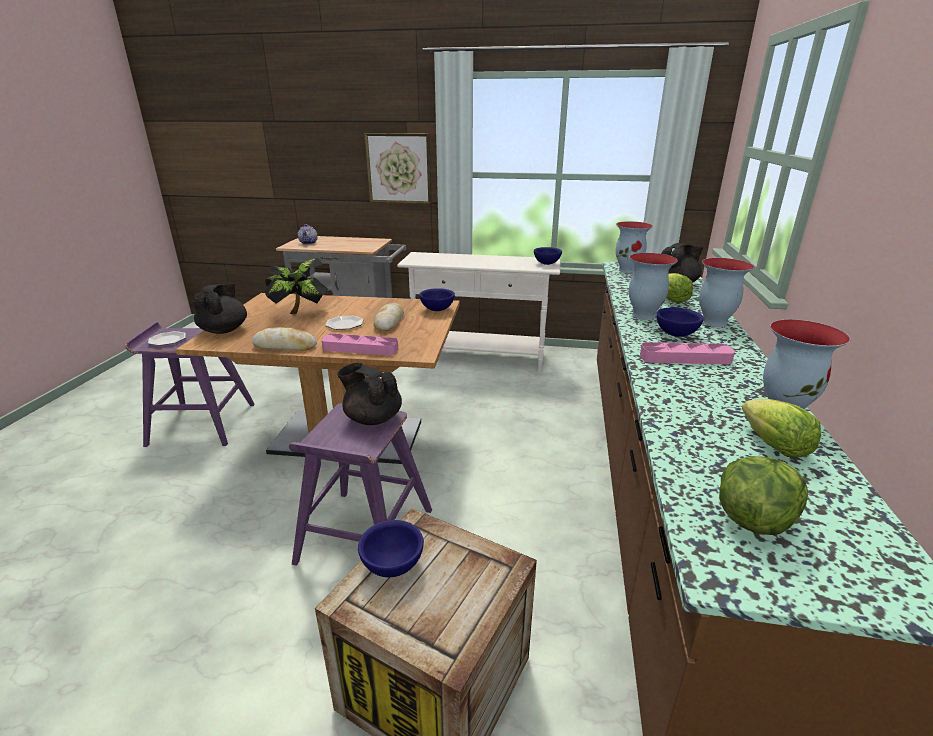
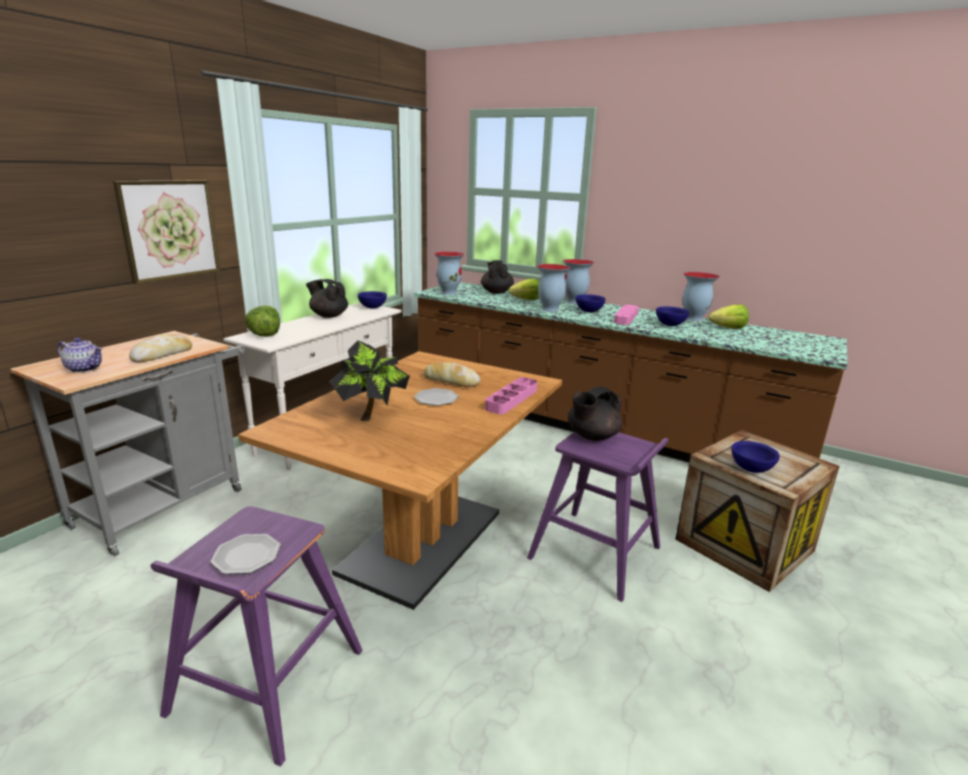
camera: 70 degrees left, 5 degrees down
(224, 330) = (385, 461): black teapot -> black teapot (328, 316)
(285, 346) = (477, 430): bread -> bread (162, 355)
(437, 309) = (435, 361): blue bowl -> blue bowl (669, 325)
(753, 519) = (789, 344): lettuce -> lettuce (265, 335)

